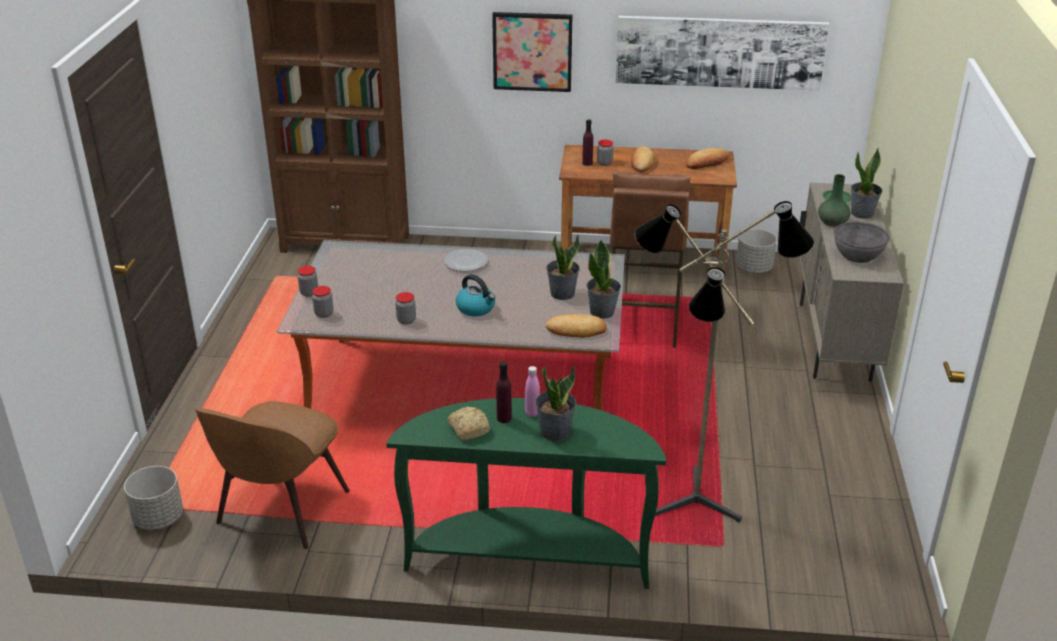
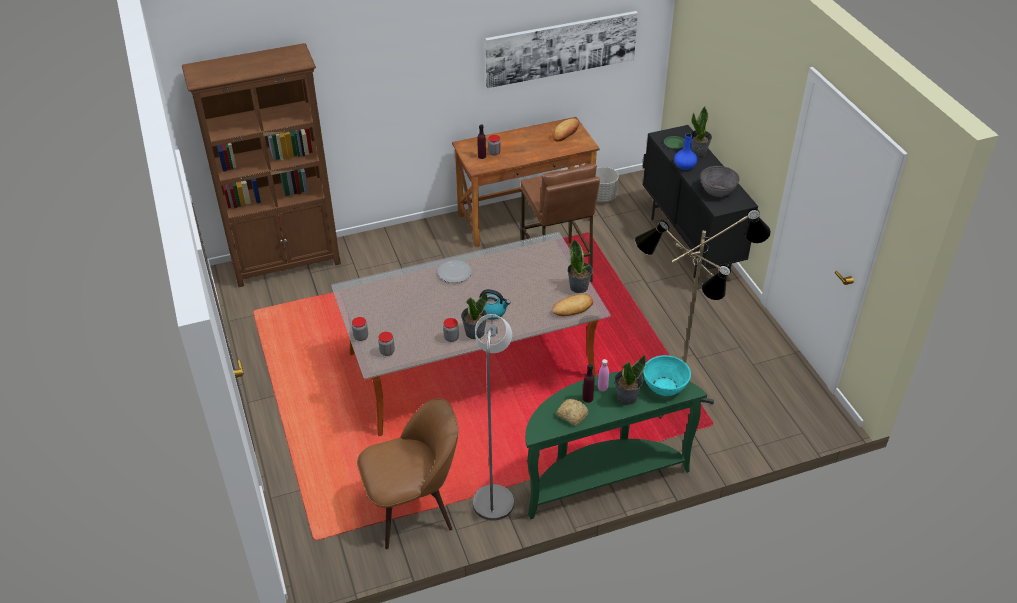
camera: 25 degrees left, 10 degrees up
(158, 518) = (329, 547): grey planter -> none
(280, 511) = (413, 507): brown chair -> brown chair turned 105 degrees counterclockwise
(381, 531) = (494, 496): none -> grey floor lamp
(532, 51) = (420, 79): picture -> none
(562, 293) = (541, 279): potted plant -> potted plant (474, 332)
(615, 435) = (665, 386): none -> turquoise bowl
(641, 163) = (520, 145): bread -> none
(832, 222) = (684, 166): green vase -> blue vase
(834, 342) = (690, 244): beige cabinet -> black cabinet

